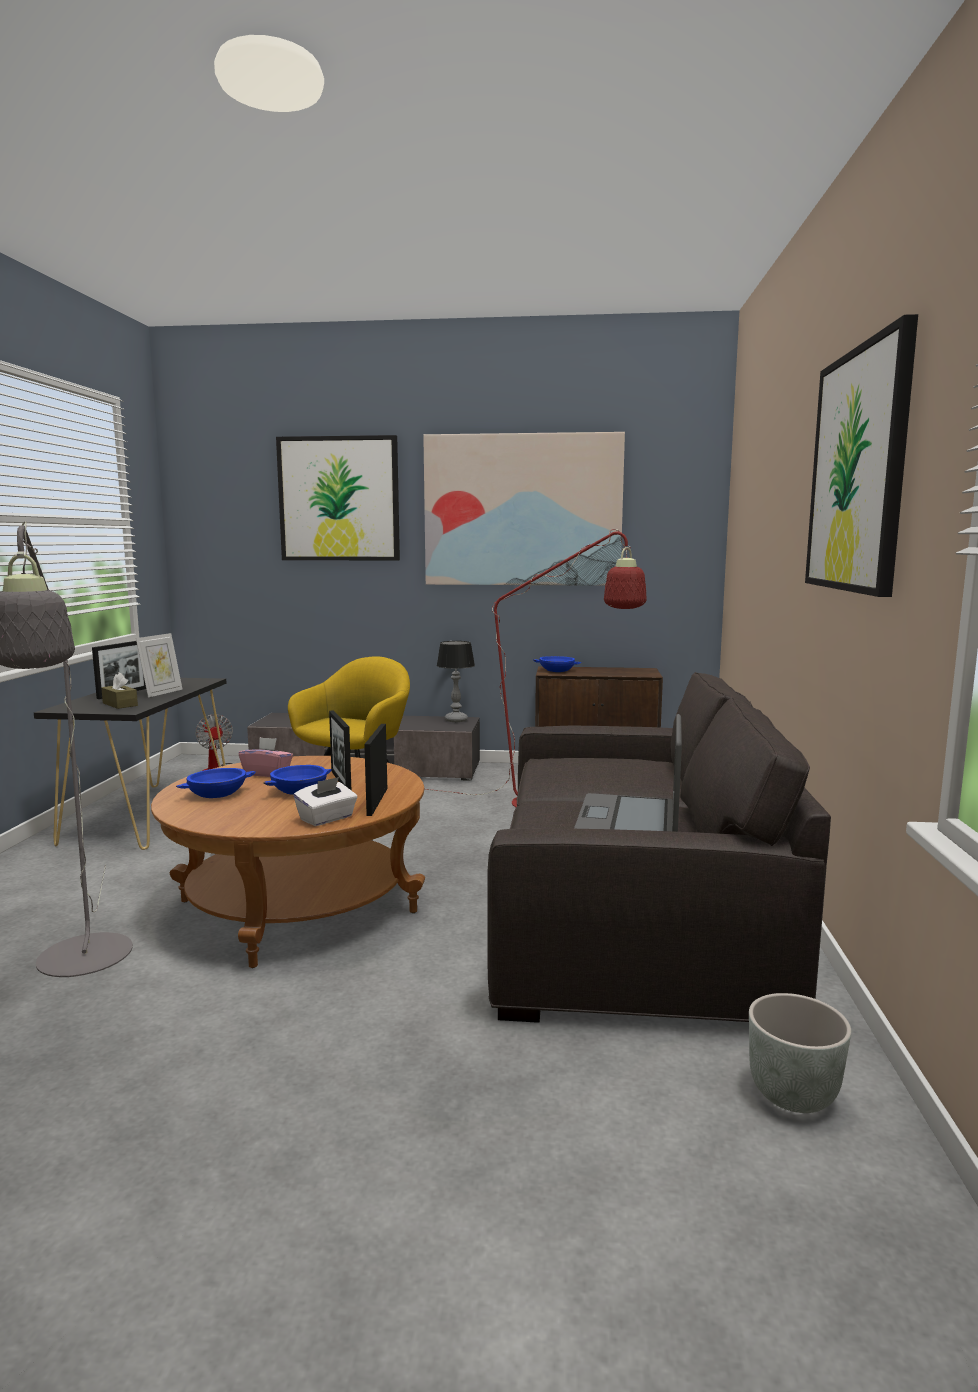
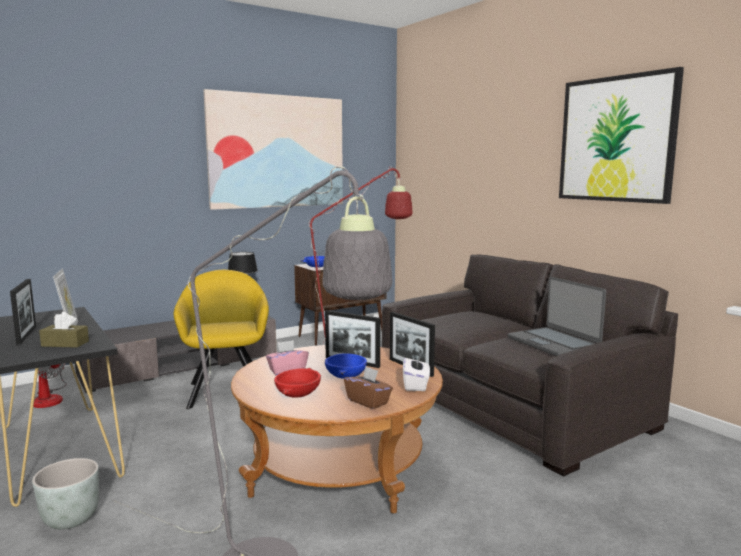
camera: 40 degrees left, 0 degrees up
(217, 794) = (298, 393): blue bowl -> red bowl
(242, 819) = (368, 401): none -> brown tissue box
(339, 499) = (130, 139): picture -> none
(794, 1096) = (702, 453): grey planter -> grey planter (71, 520)

